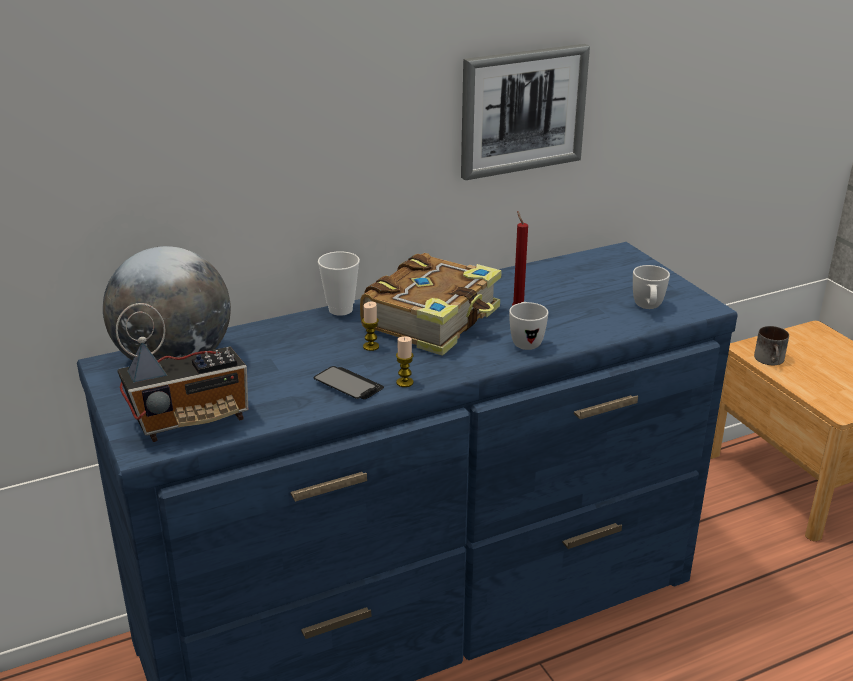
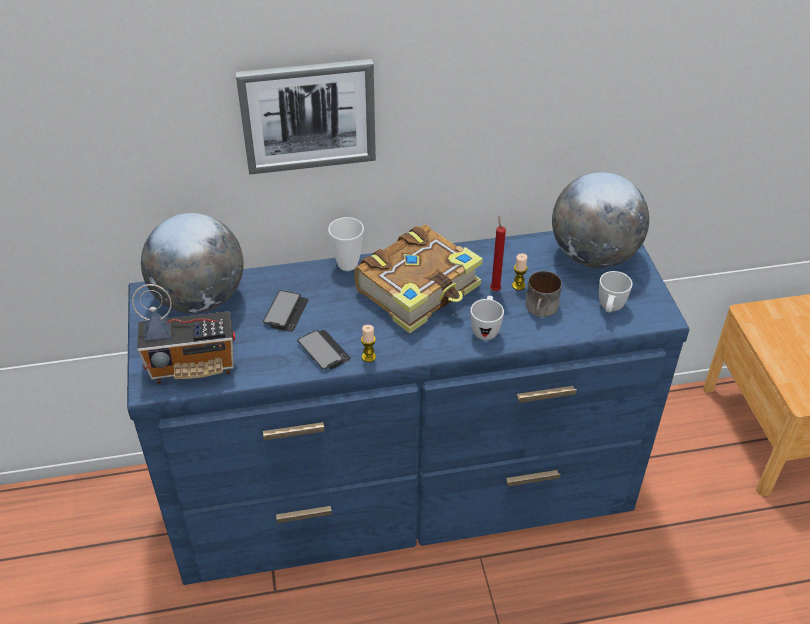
camera: 15 degrees right, 15 degrees up
(287, 358) = (286, 312): none -> phone
(371, 346) = (356, 311): candle -> candle (518, 285)
(522, 110) = (531, 111): picture -> picture (308, 115)
(605, 271) = (593, 256): none -> globe
(771, 360) = (765, 331): mug -> mug (542, 309)

